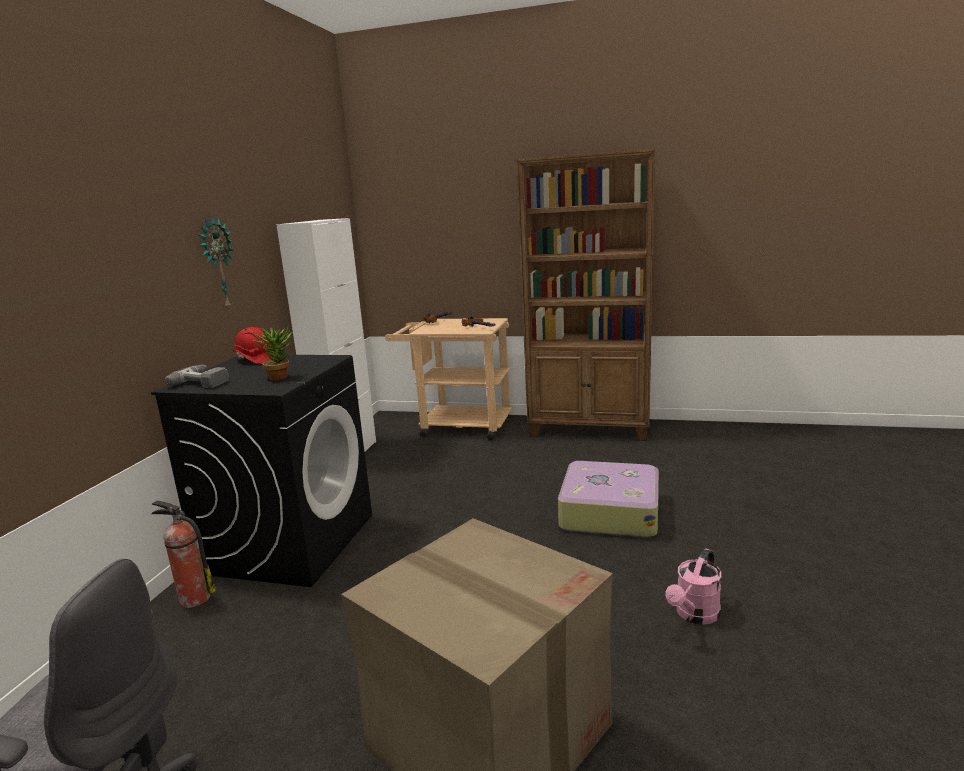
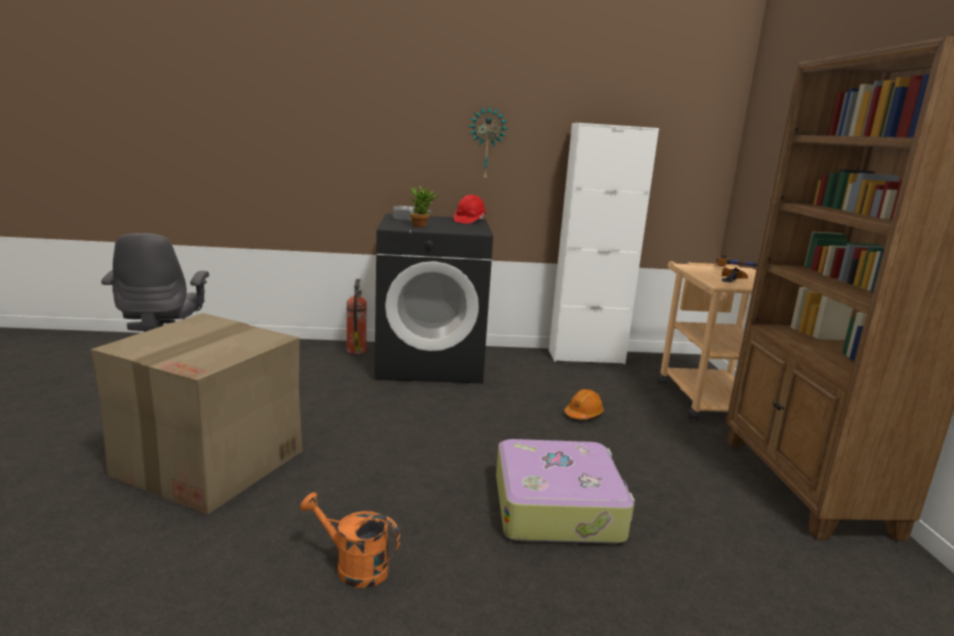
camera: 70 degrees right, 0 degrees up
(465, 477) = (583, 414): none -> orange hard hat
(694, 615) = (353, 567): pink watering can -> orange watering can

